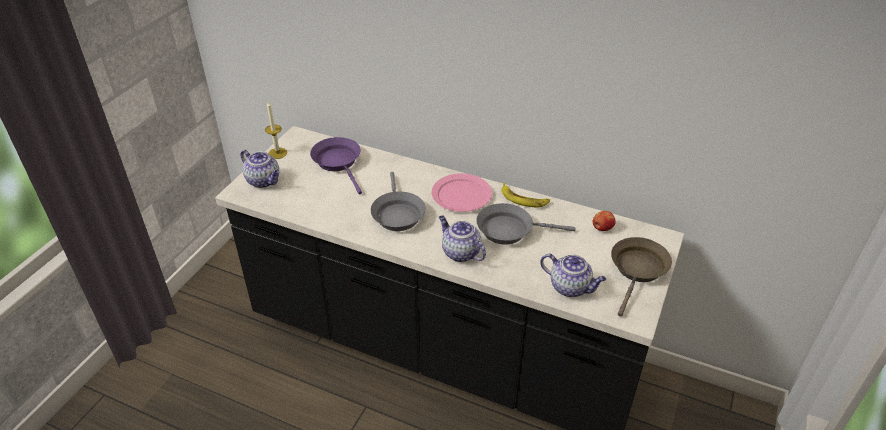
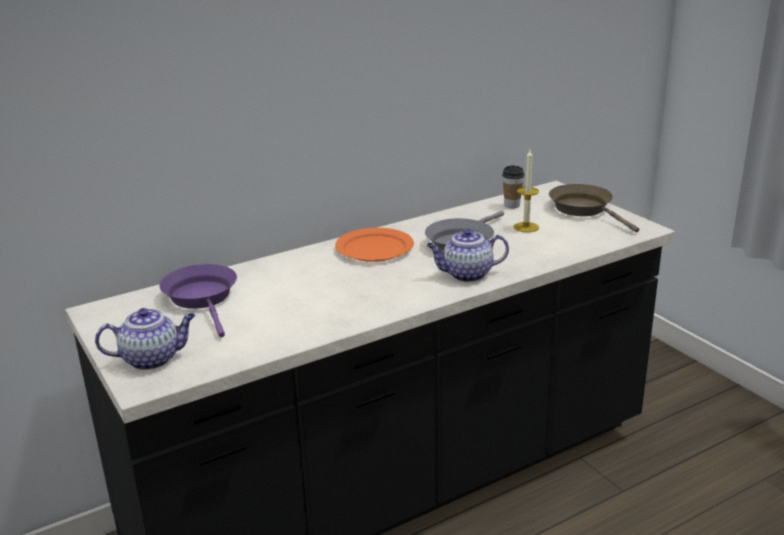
camera: 55 degrees left, 15 degrees down
(277, 153) = (107, 334): candle -> candle (526, 227)
(338, 163) = (203, 298): purple frying pan -> purple frying pan turned 60 degrees clockwise
(397, 214) = (356, 289): grey frying pan -> none
(461, 195) = (374, 248): pink plate -> orange plate
(524, 199) = (424, 223): banana -> none
(571, 287) = (577, 241): teapot -> none
(602, 228) = (512, 205): apple -> cup

